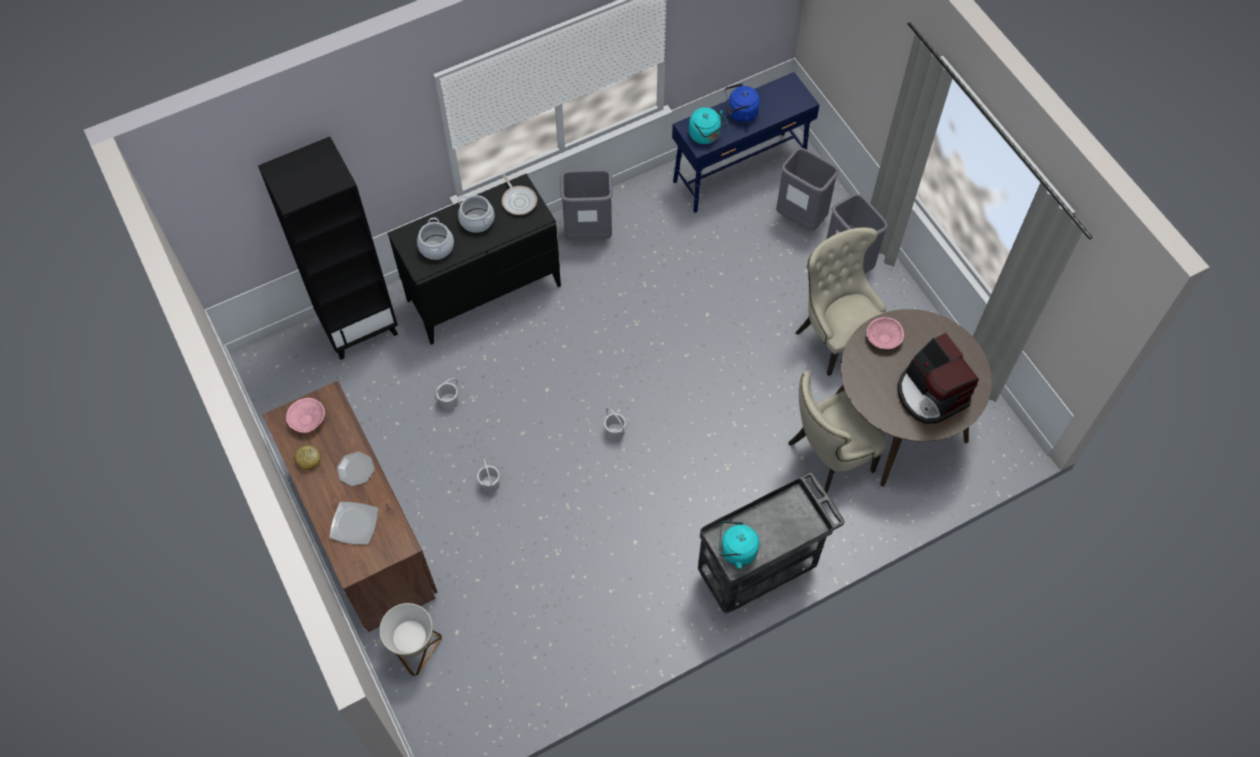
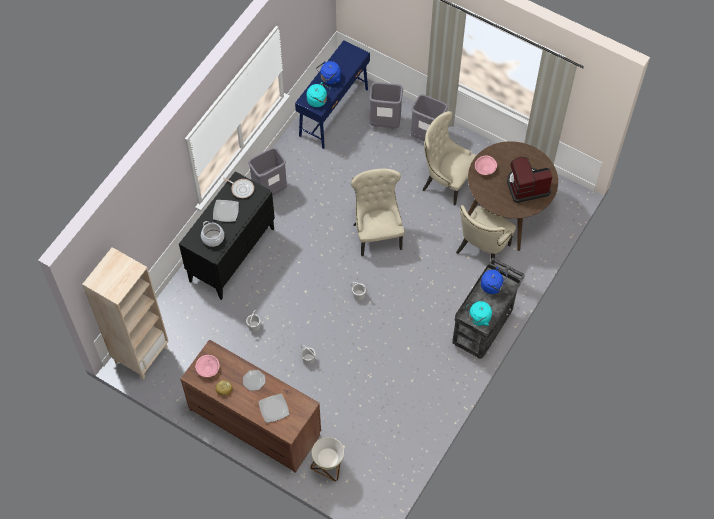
camera: 30 degrees left, 0 degrees up
(284, 363) = (141, 354): none -> beige bookcase
(359, 327) = (172, 311): black bookcase -> none
(477, 220) = (225, 211): cooking pot -> plate
(693, 363) = (377, 235): none -> beige chair
(788, 514) = (493, 286): none -> blue kettle
(930, 394) = (526, 186): coffee machine -> coffee machine turned 135 degrees clockwise

